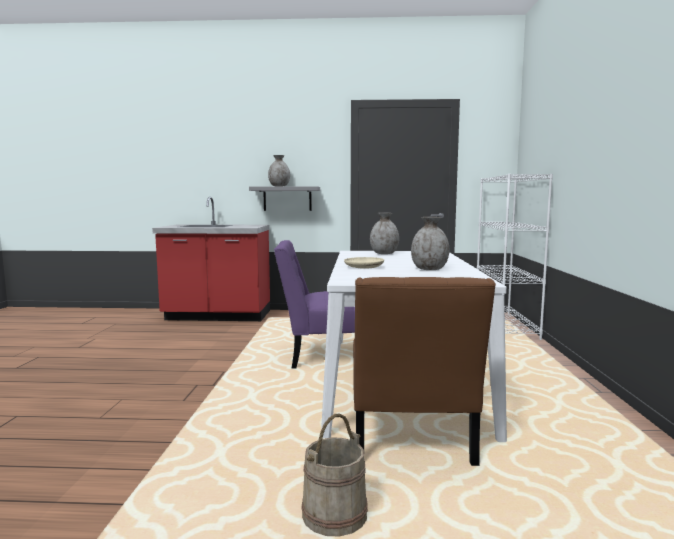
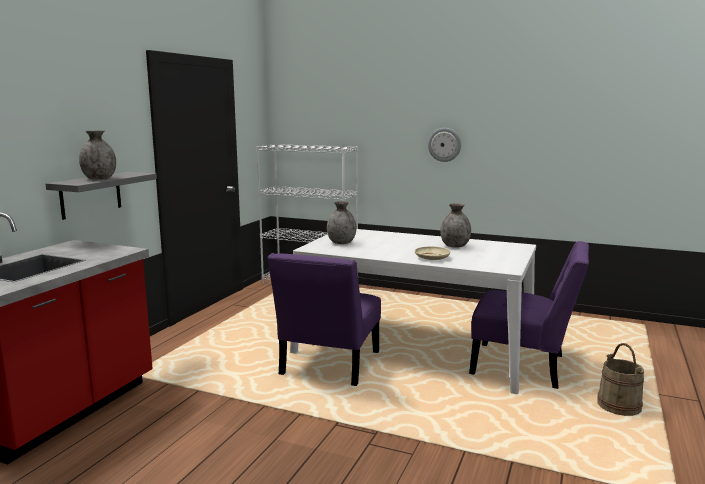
camera: 70 degrees left, 5 degrees up
(410, 440) = (524, 366): brown chair -> purple chair
(607, 161) = (444, 144): none -> wall clock

